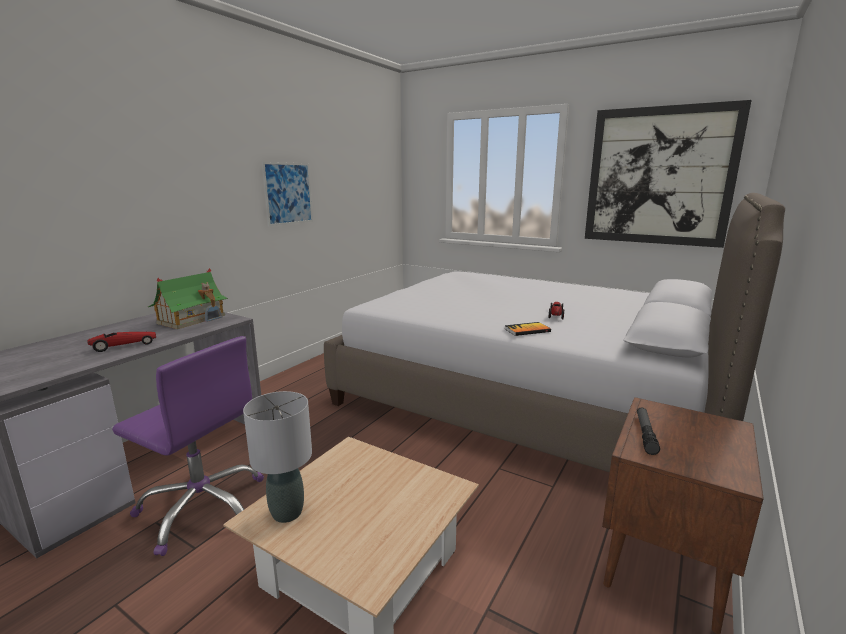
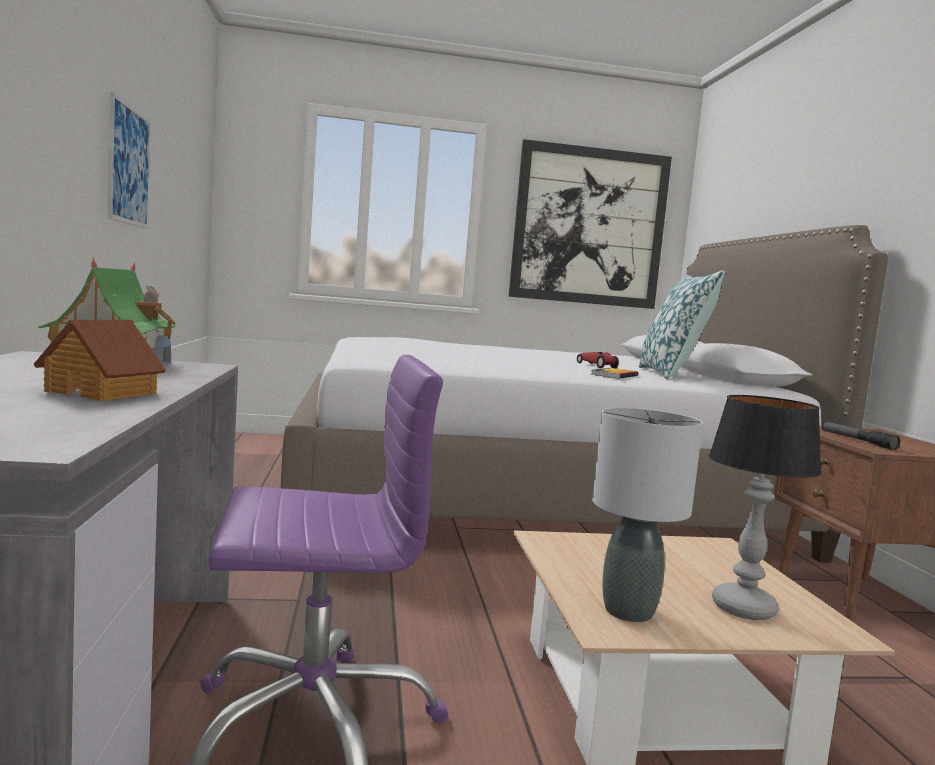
camera: 40 degrees left, 10 degrees down
(124, 346) = (103, 392): toy car -> toy house
(353, 540) = (745, 608): none -> table lamp
(600, 331) = (671, 375): none -> pillow

